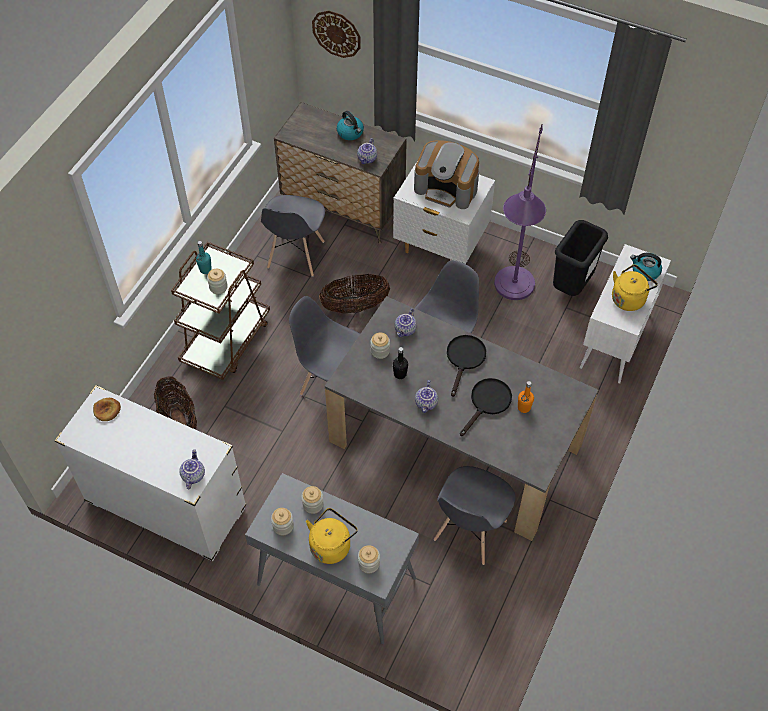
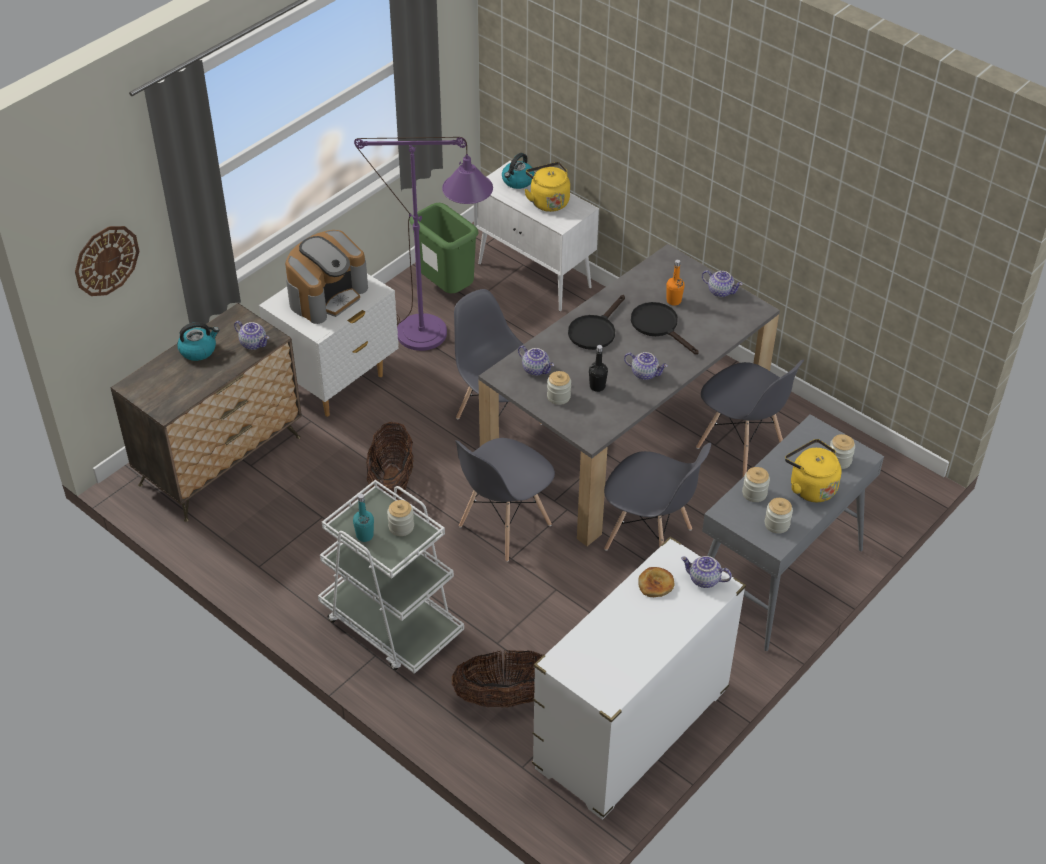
camera: 75 degrees left, 10 degrees down
(107, 410) = (580, 656): bread -> bread (656, 584)
(226, 340) = (391, 624): brown cart -> white cart
(295, 255) = (278, 525): grey chair -> grey chair (649, 540)
(464, 359) = (595, 330): black frying pan -> black frying pan turned 90 degrees counterclockwise
(551, 440) = (721, 291): none -> teapot
(572, 286) = (447, 288): black trash can -> green trash can

